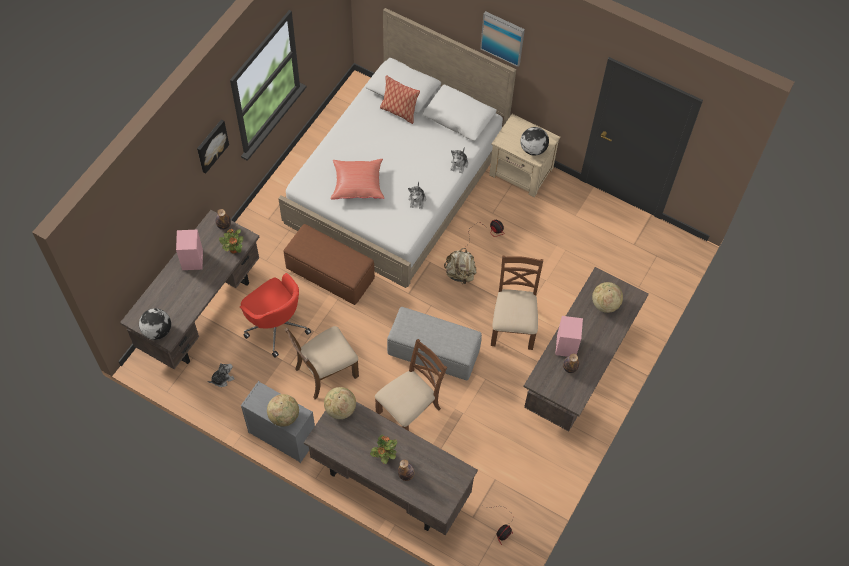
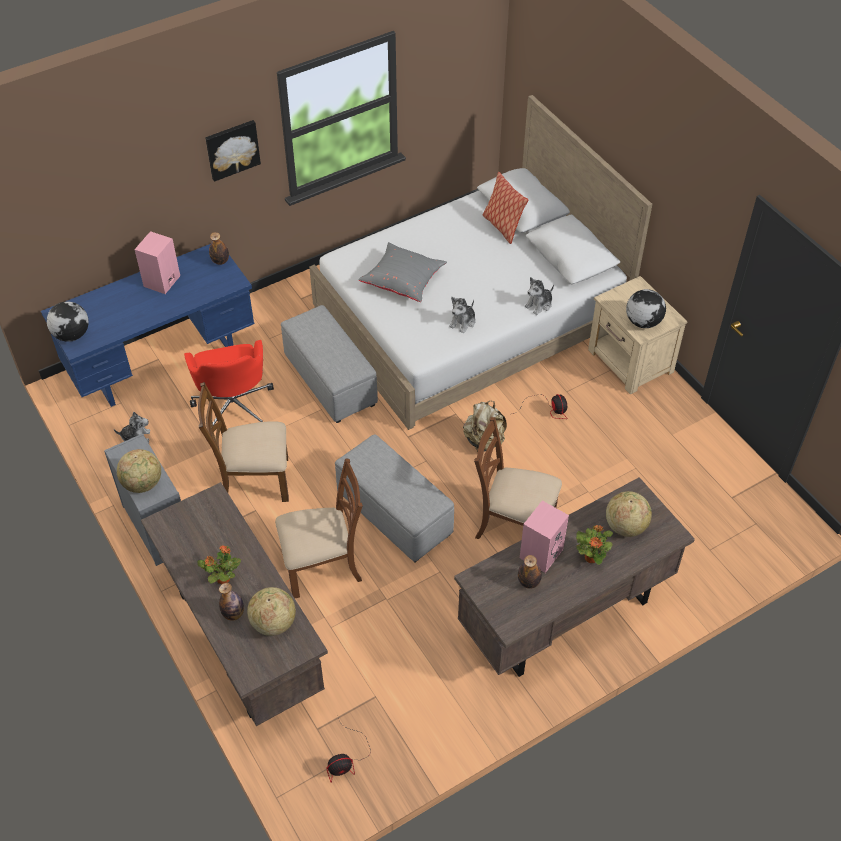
camera: 30 degrees right, 10 degrees down
(201, 312) = (163, 361): brown desk -> blue desk
(234, 249) = (213, 288): potted plant -> potted plant (591, 557)
(331, 274) = (331, 381): brown ottoman -> grey ottoman
(340, 409) = (209, 502): globe -> globe (273, 623)
(357, 184) = (403, 281): red pillow -> grey pillow
(502, 38) = (644, 152): picture -> none
(513, 325) = (514, 525): brown chair -> brown chair turned 105 degrees counterclockwise

